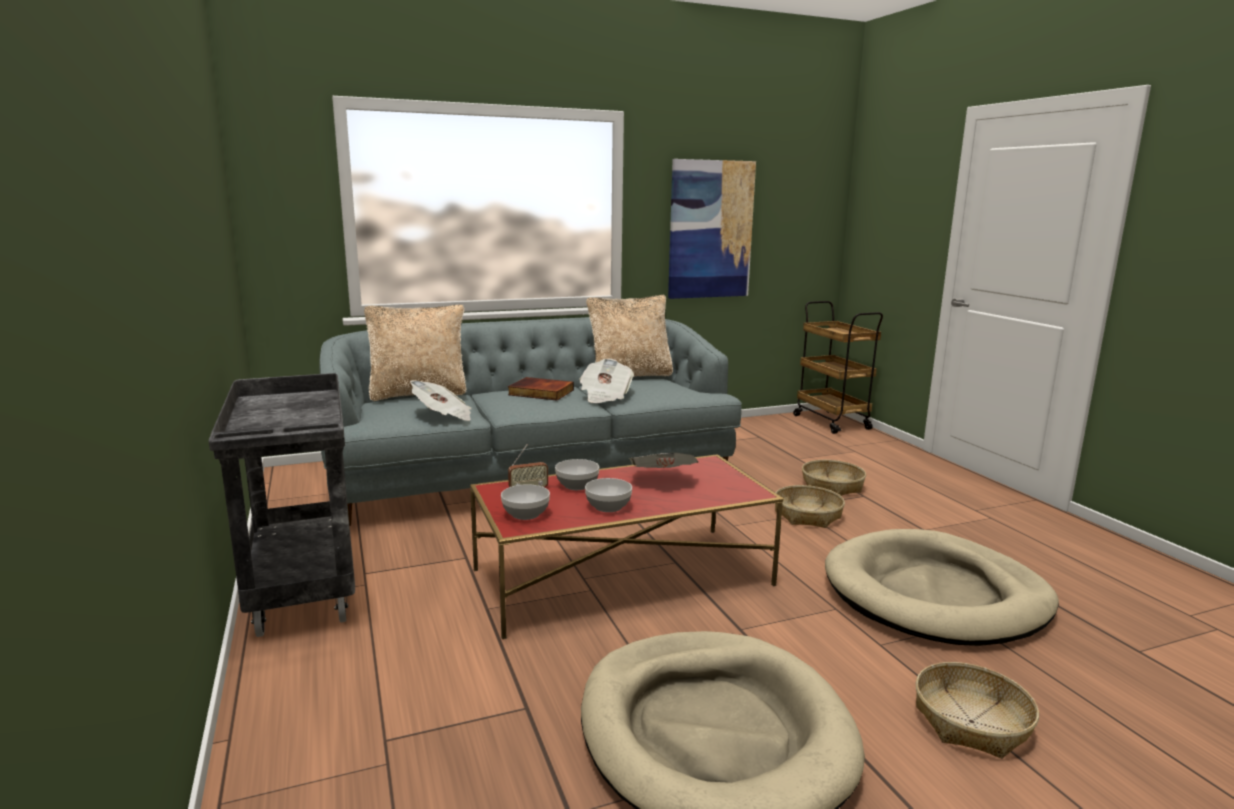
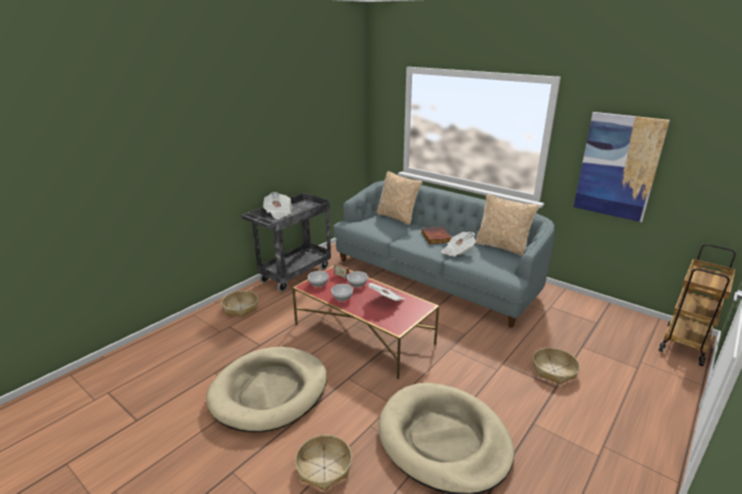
camera: 60 degrees right, 10 degrees up
(443, 416) = (379, 232): newspaper -> newspaper (278, 213)
(808, 515) = (495, 371): basket -> basket (240, 308)

